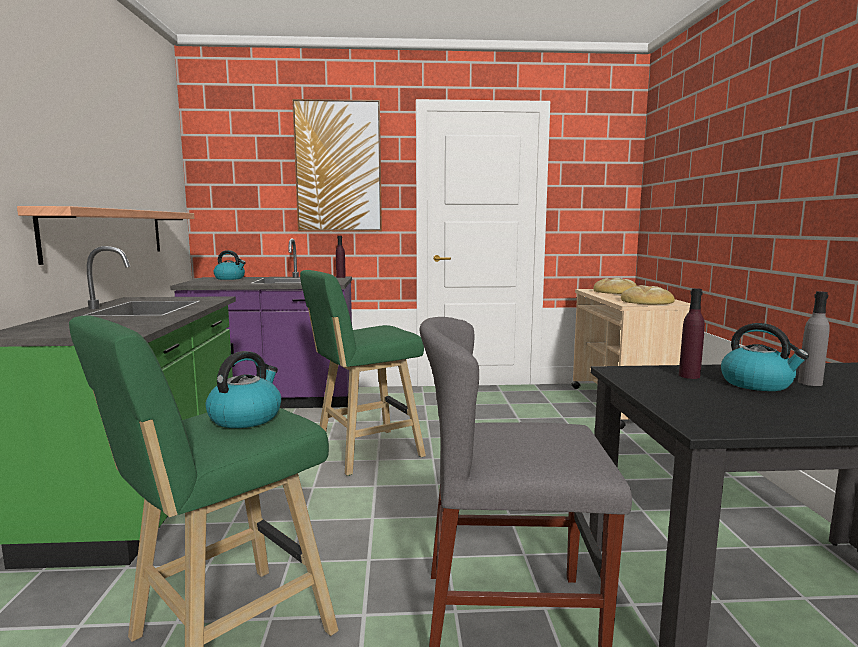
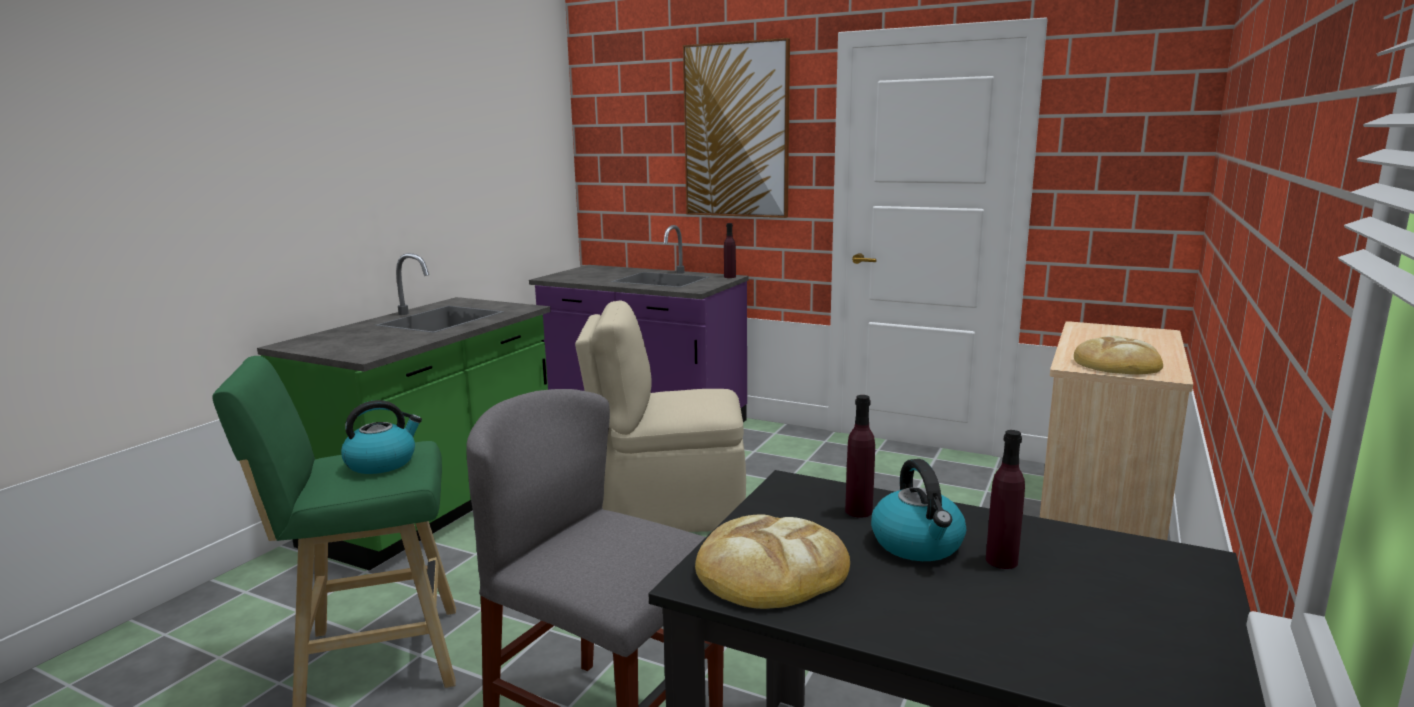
camera: 30 degrees right, 5 degrees up
(108, 233) = (443, 230): shelf -> none
(230, 278) = (608, 270): kettle -> none
(364, 452) = (669, 509): green stool -> beige chair
(616, 291) = (1120, 335): bread -> bread (770, 570)
(810, 383) = (1001, 560): grey bottle -> purple bottle

